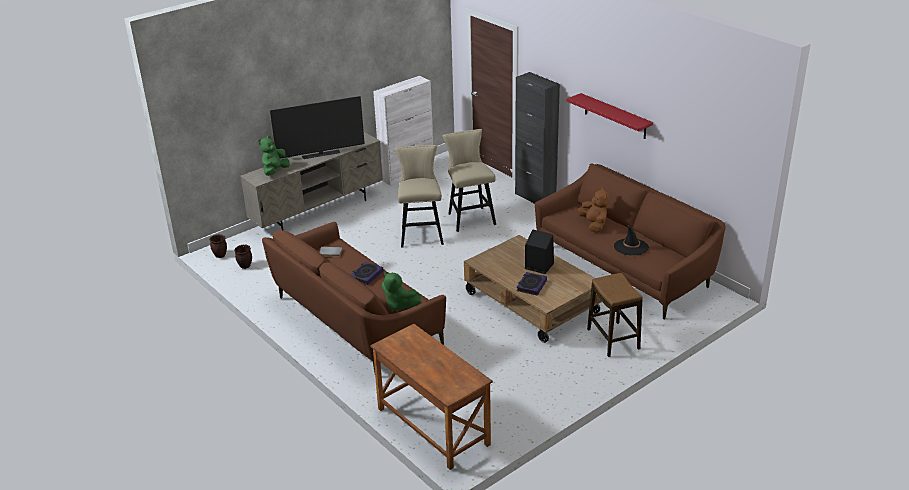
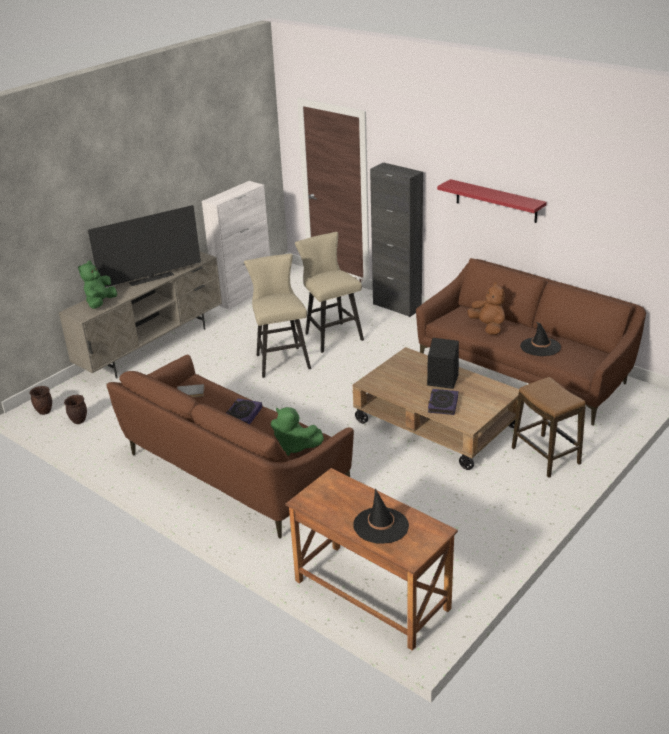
camera: 10 degrees left, 0 degrees up
(435, 370) = (381, 525): none -> black hat

